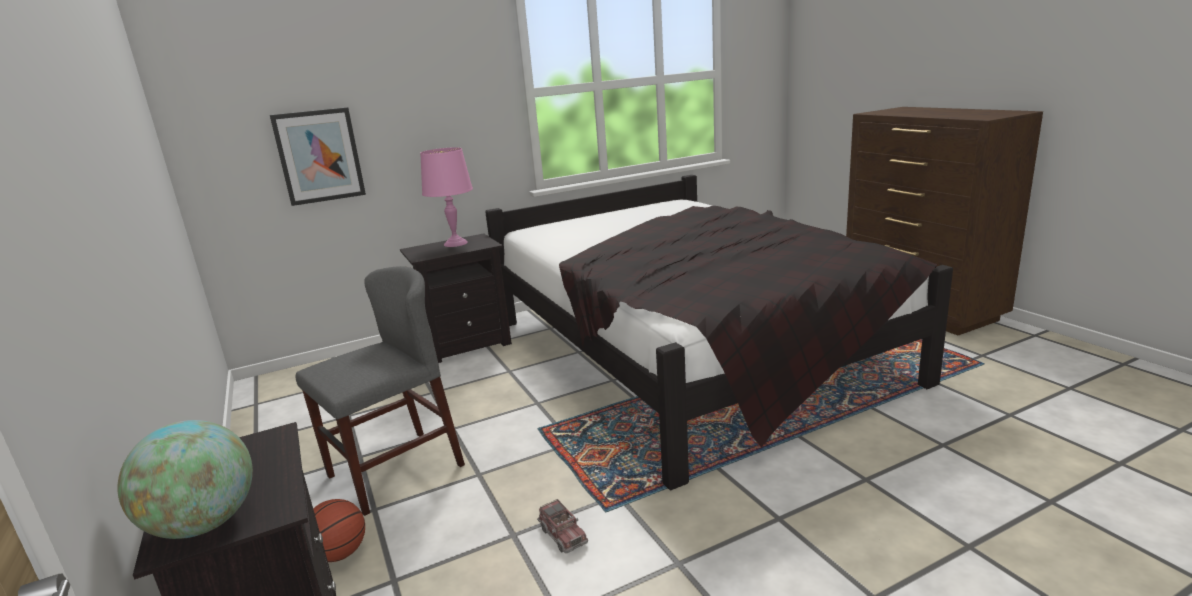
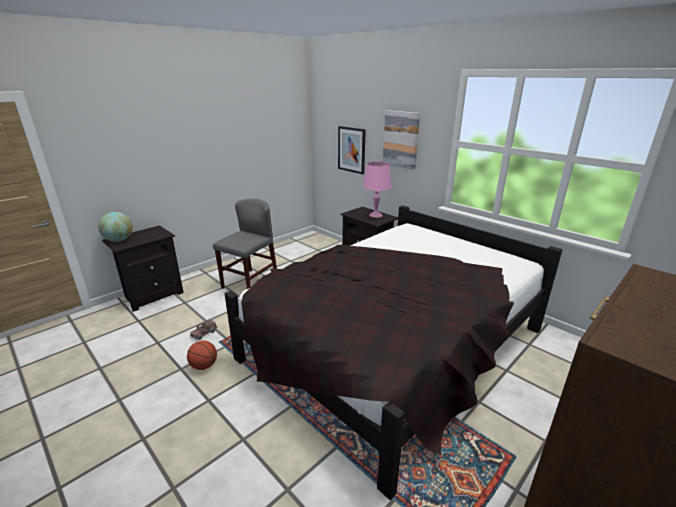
camera: 70 degrees right, 5 degrees up
(340, 554) = (200, 288): basketball -> basketball (204, 366)
(395, 471) = (250, 283): grey chair -> grey chair turned 90 degrees counterclockwise
(434, 108) = (401, 139): none -> picture

